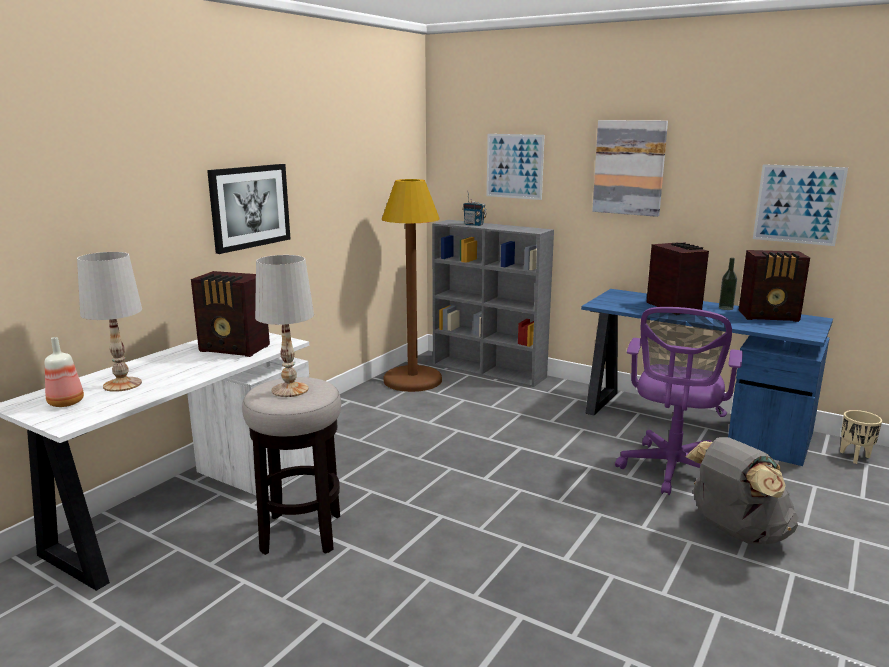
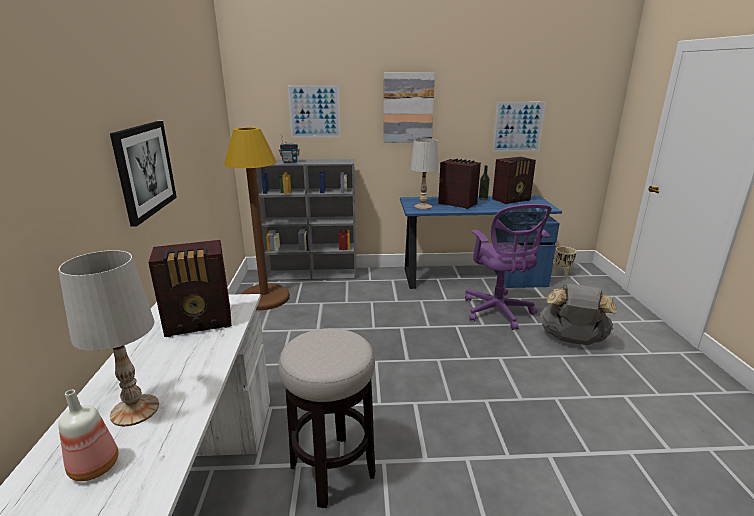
camera: 35 degrees left, 5 degrees up
(289, 390) = (326, 349): white table lamp -> white table lamp (422, 206)

